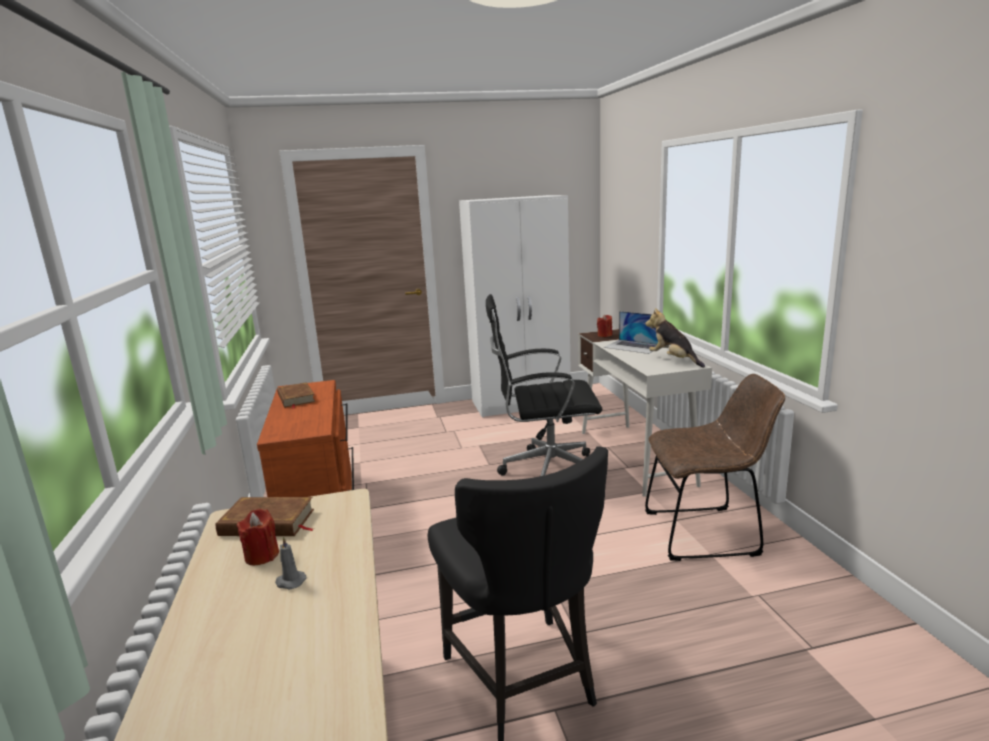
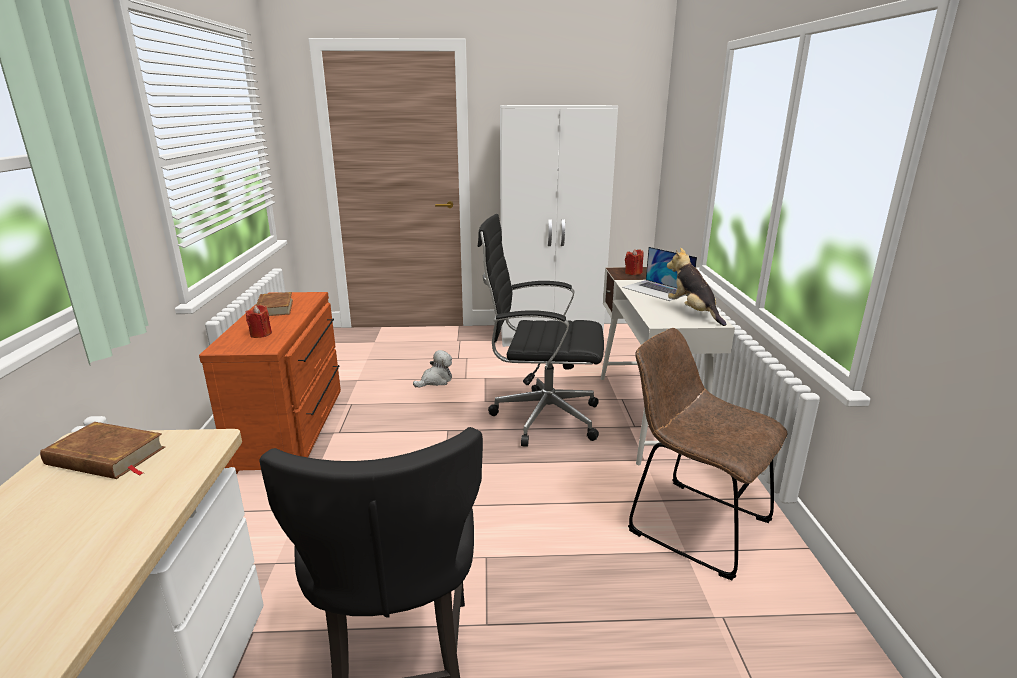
camera: 10 degrees right, 5 degrees up
(262, 555) = (63, 499): red candle -> red candle (261, 334)
(290, 582) = (60, 540): grey candle -> none
(435, 453) = (435, 381): none -> plush toy
(706, 533) = (692, 523): brown chair -> brown chair turned 150 degrees counterclockwise

